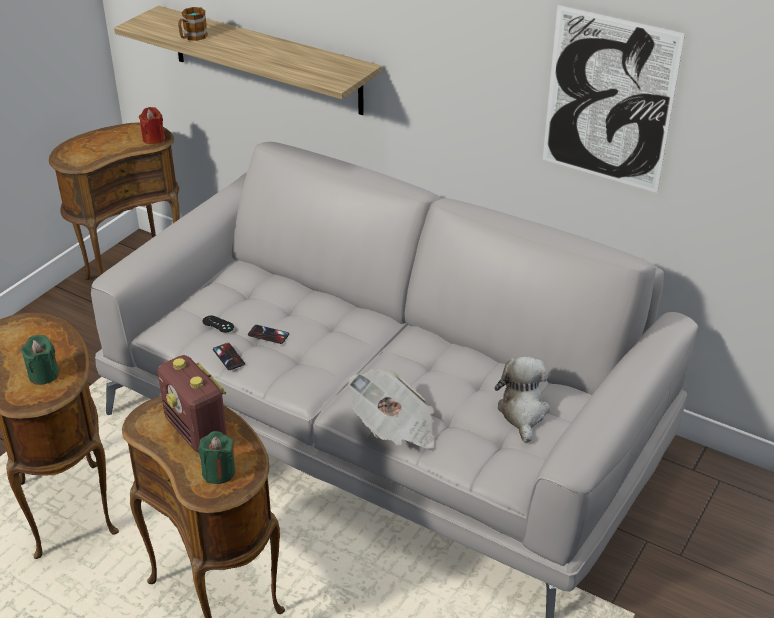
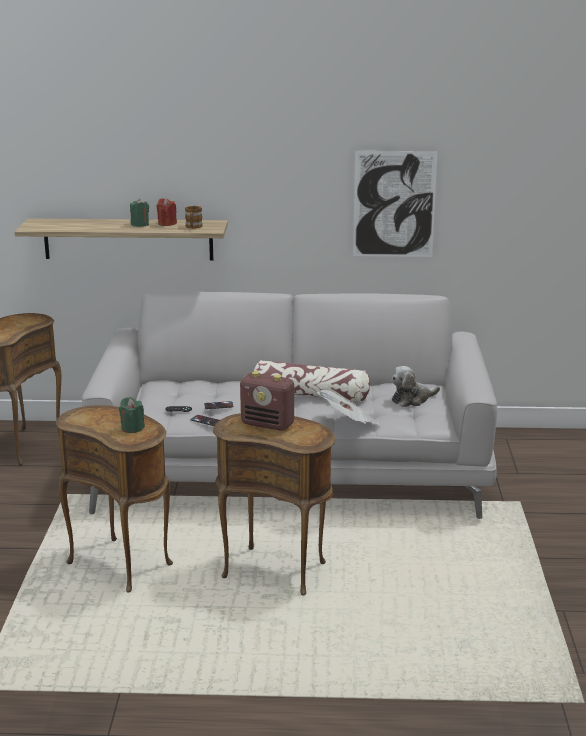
camera: 30 degrees left, 15 degrees down
(153, 139) = (39, 319): red candle -> red candle (167, 223)
(192, 37) = (81, 227): mug -> mug (193, 227)
(219, 472) = (304, 435): green candle -> green candle (140, 224)
(399, 354) = (311, 395): none -> pillow
(523, 413) = (412, 399): plush toy -> plush toy turned 90 degrees counterclockwise

